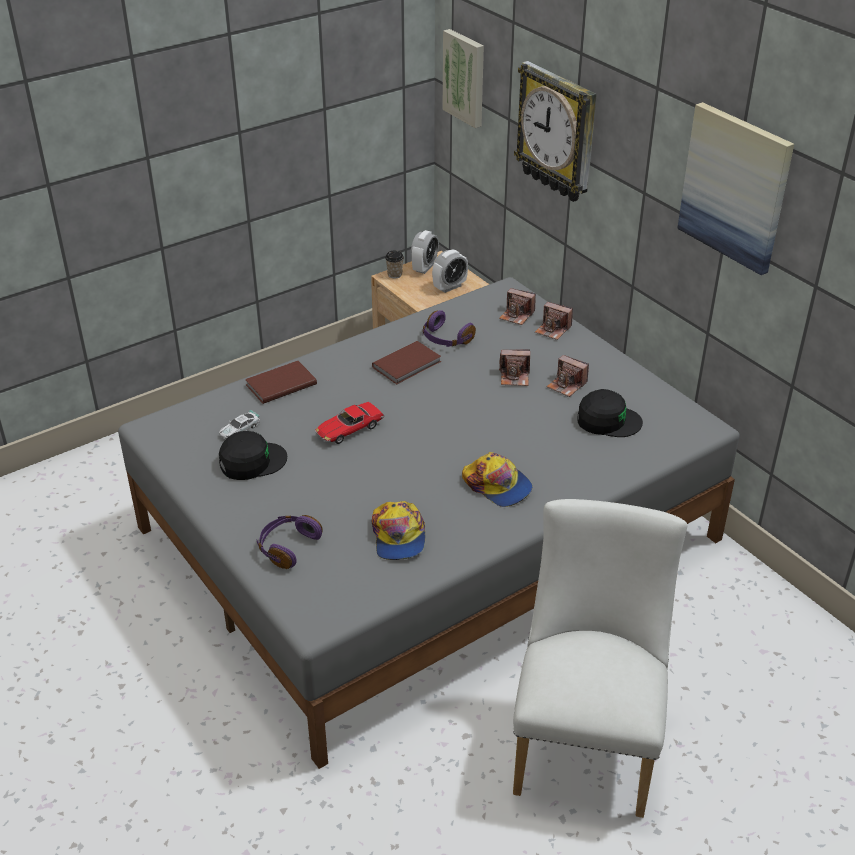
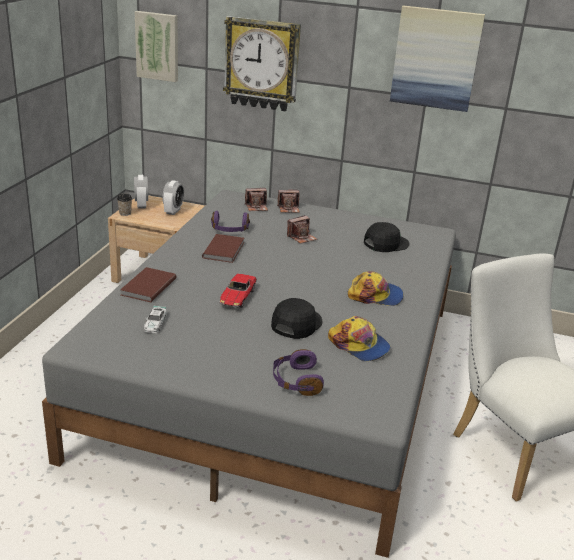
camera: 40 degrees left, 10 degrees down
(252, 461) = (193, 339): black cap -> black cap (296, 324)
(566, 385) = (337, 233): camera -> none

